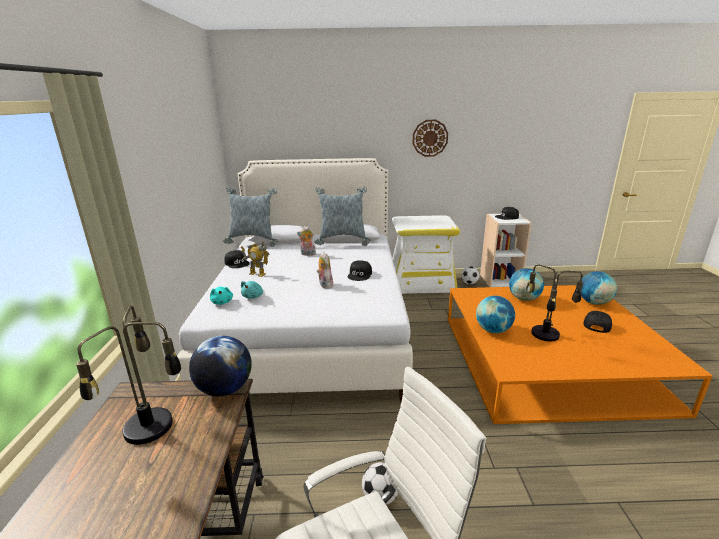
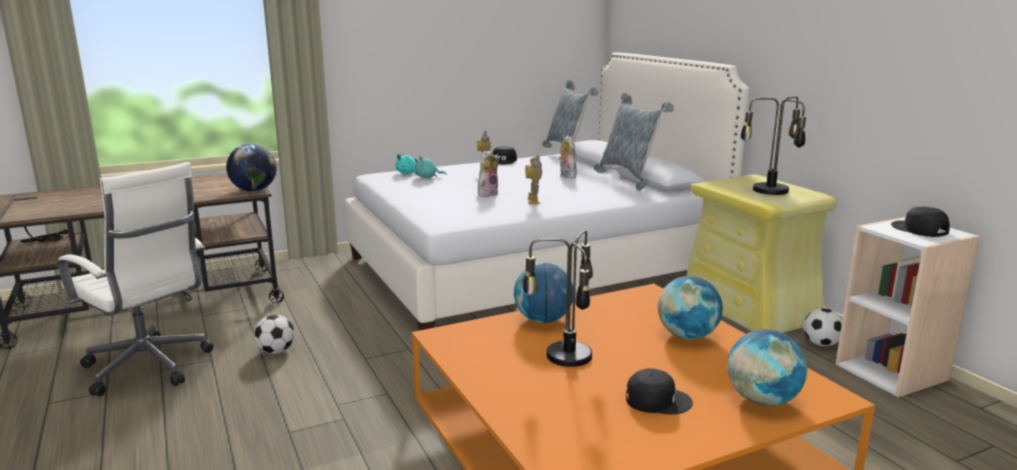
camera: 65 degrees right, 5 degrees down
(149, 427) = (207, 185): table lamp -> table lamp (770, 190)
(360, 275) = (533, 201): black cap -> toy robot
(423, 284) = (750, 308): white nightstand -> yellow nightstand
(430, 138) = (825, 39): wall clock -> none

